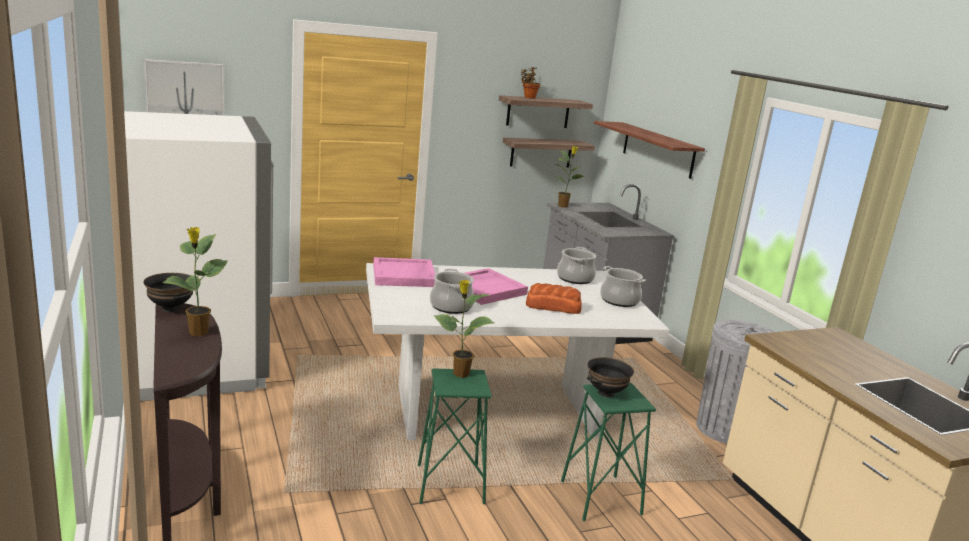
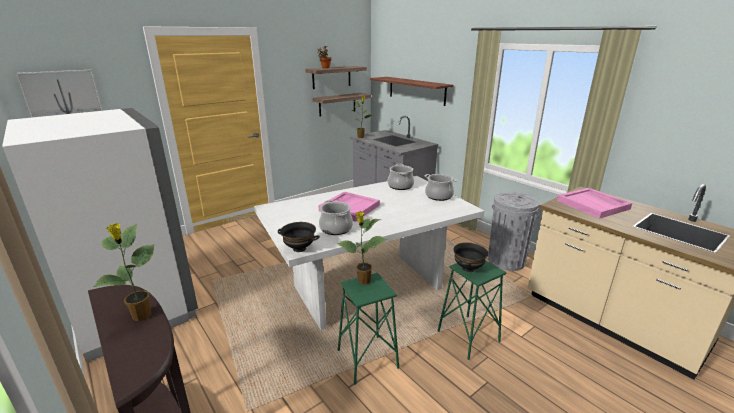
camera: 15 degrees left, 5 degrees up
(170, 308) = (104, 295): black bowl -> black bowl (299, 249)
(404, 276) = (287, 210): pink tray -> pink tray (593, 205)
(552, 306) = (402, 211): bread -> none

